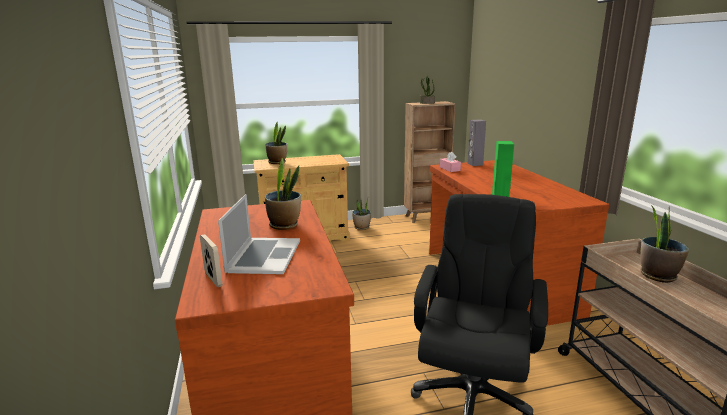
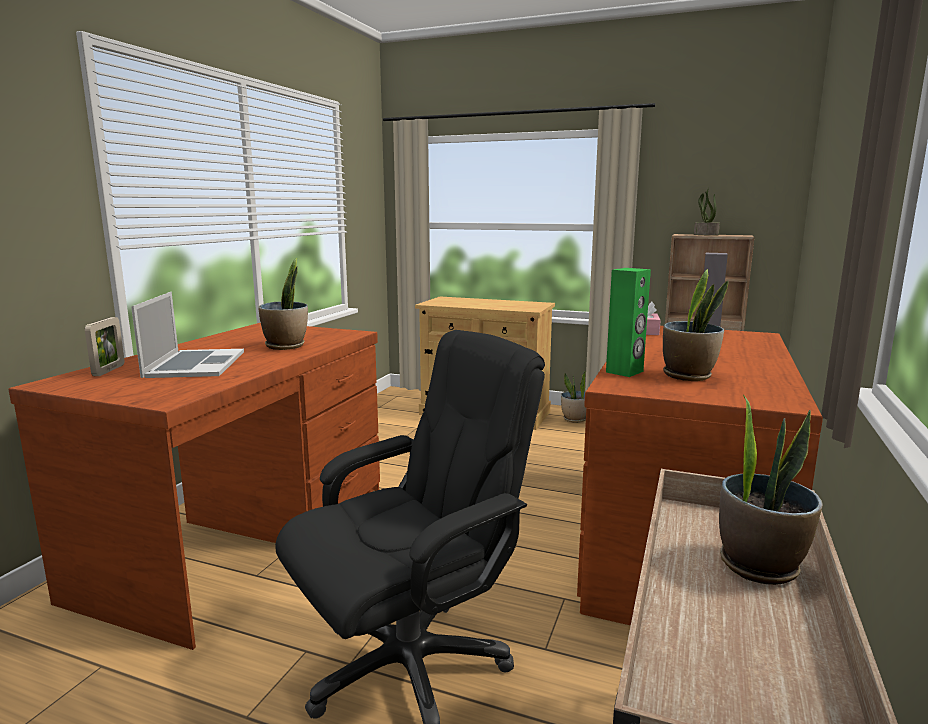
camera: 35 degrees right, 5 degrees down
(264, 256) = (195, 364): laptop -> laptop turned 45 degrees counterclockwise
(277, 162) = (458, 301): potted plant -> potted plant (688, 376)

